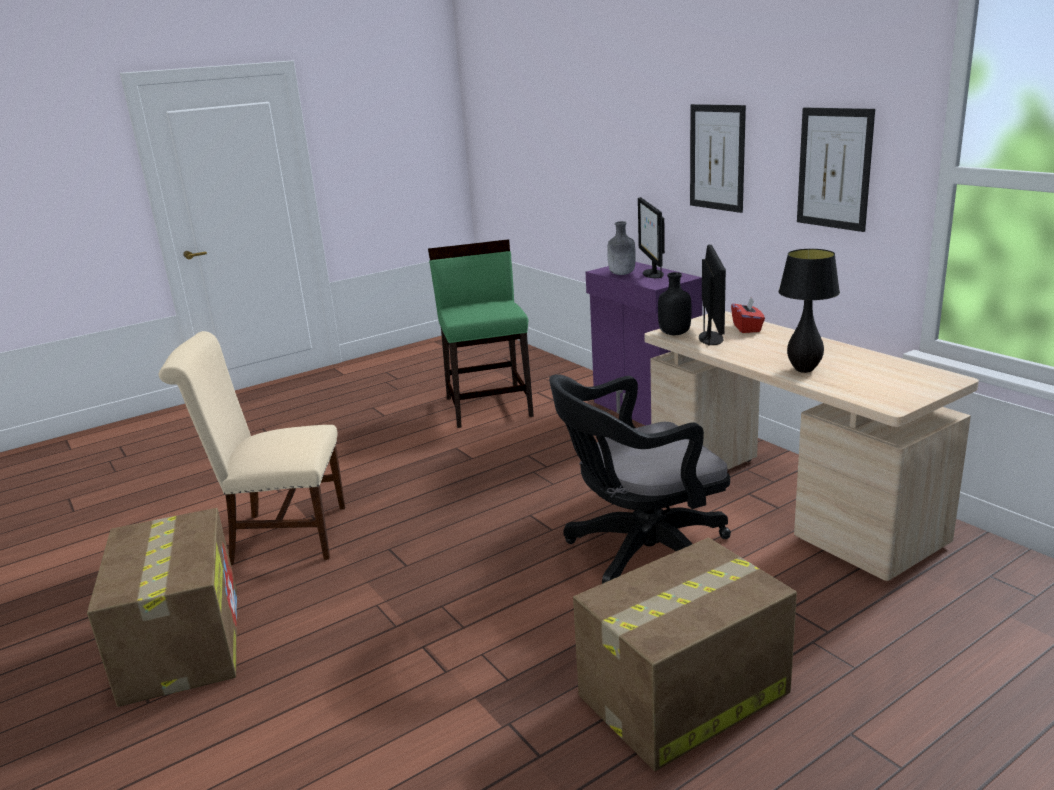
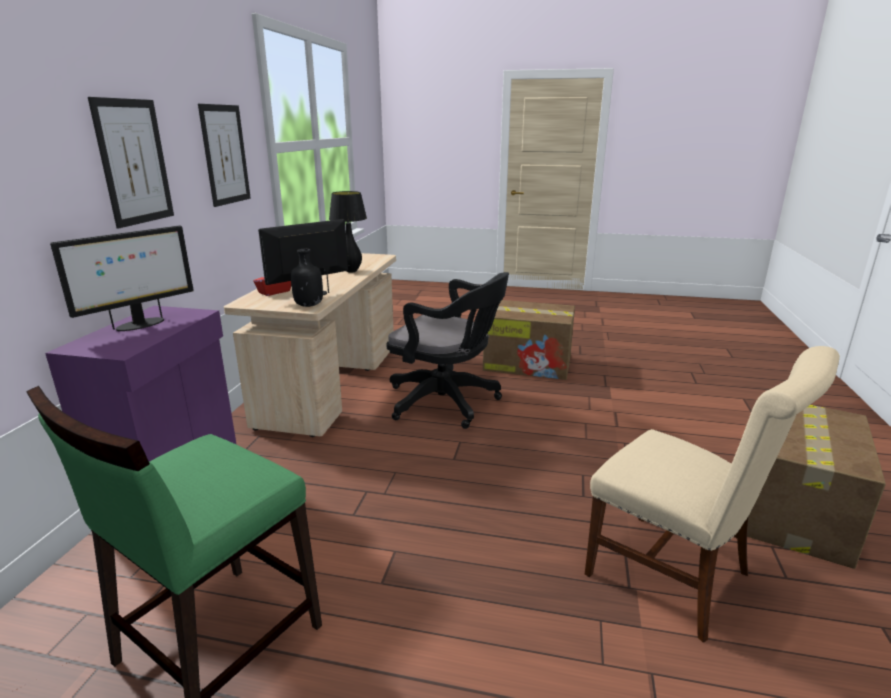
camera: 135 degrees left, 0 degrees up
(621, 274) = (142, 337): grey bottle -> none

